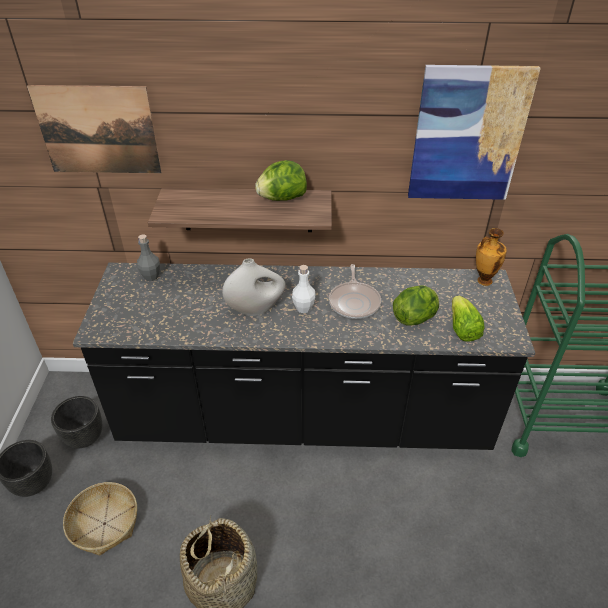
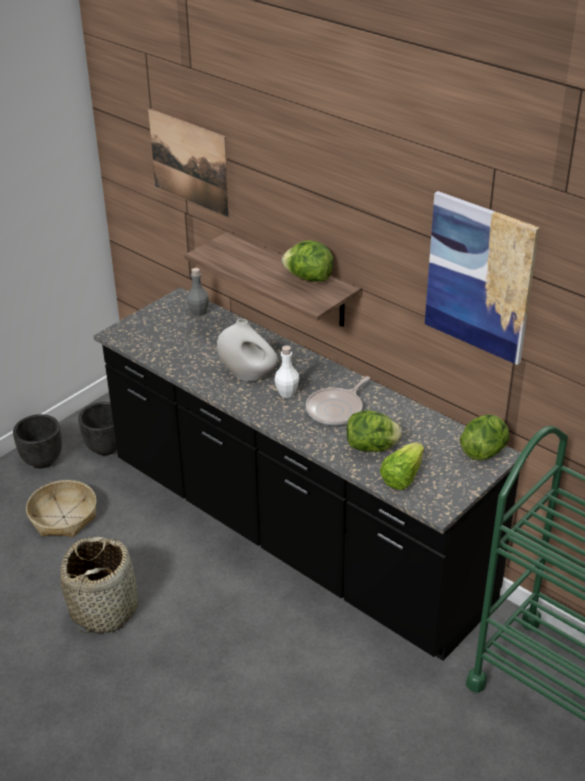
camera: 40 degrees right, 5 degrees down
(483, 280) = (484, 451): vase -> lettuce

